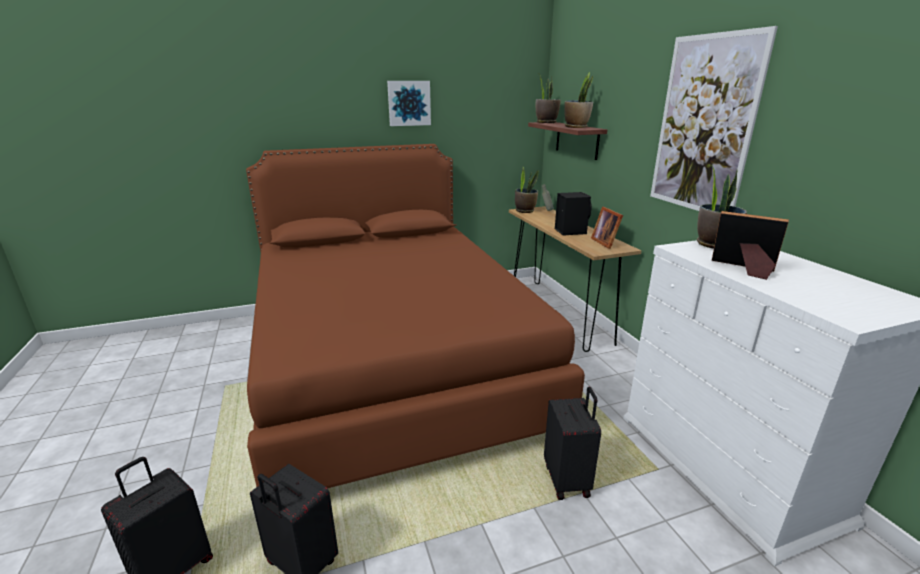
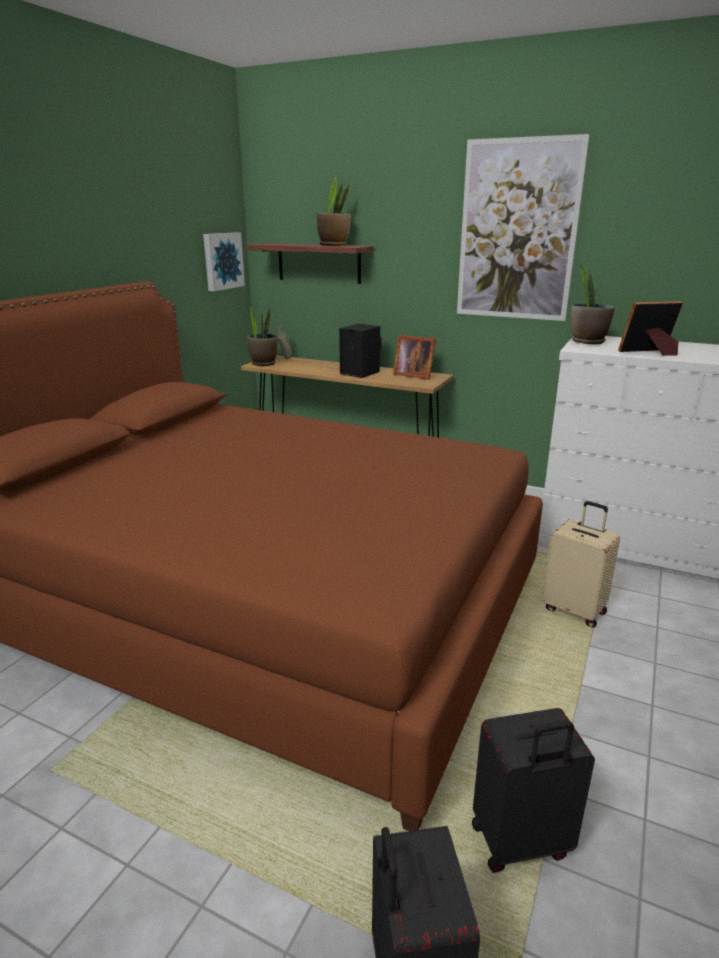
camera: 45 degrees left, 0 degrees up
(409, 103) = (100, 219): picture -> picture (222, 261)
(546, 122) = (270, 243): potted plant -> none
(568, 480) = (574, 610): black suitcase -> beige suitcase

